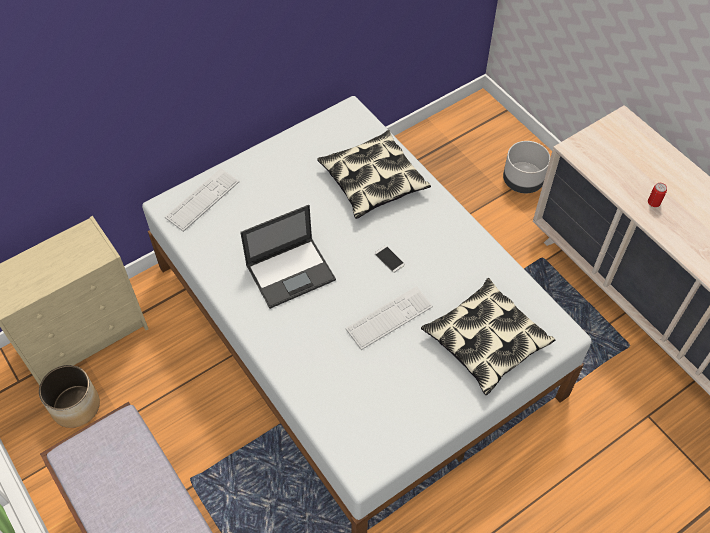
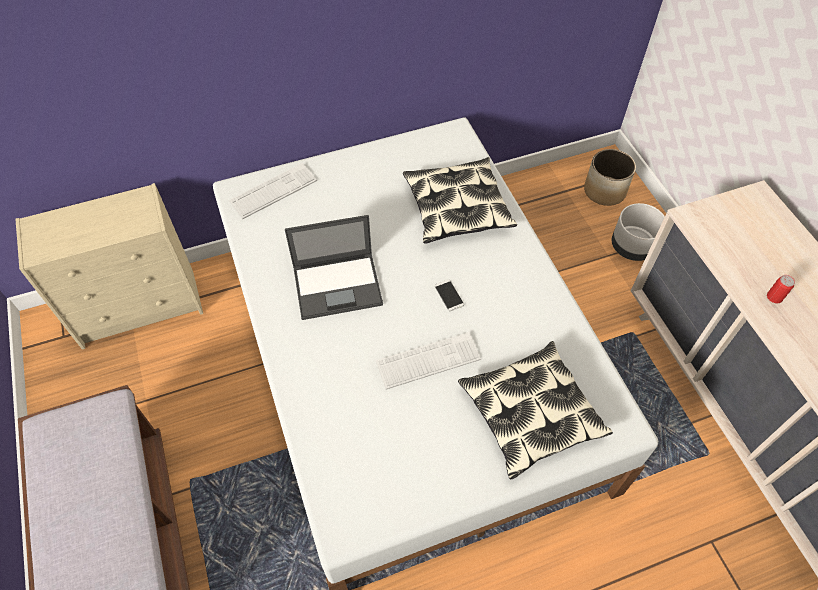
camera: 15 degrees right, 0 degrees up
(76, 406) = (107, 374): planter -> planter (604, 191)

